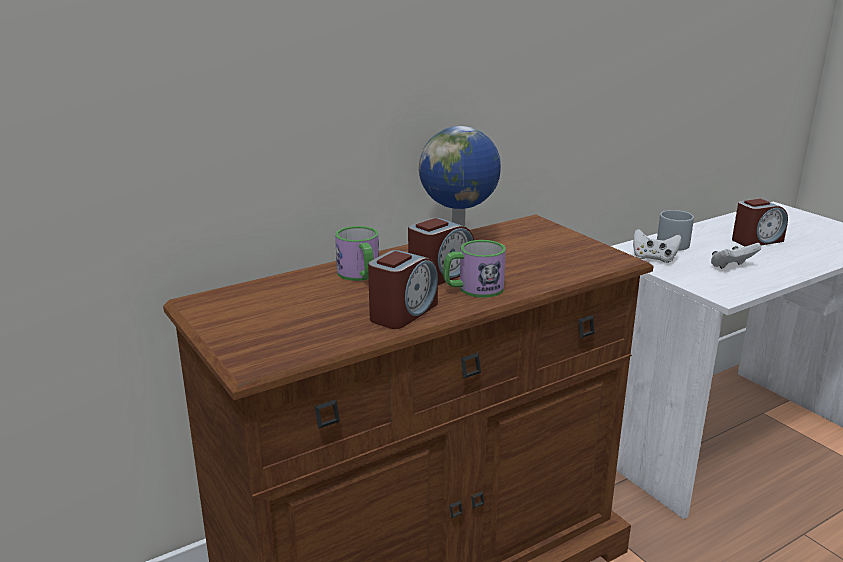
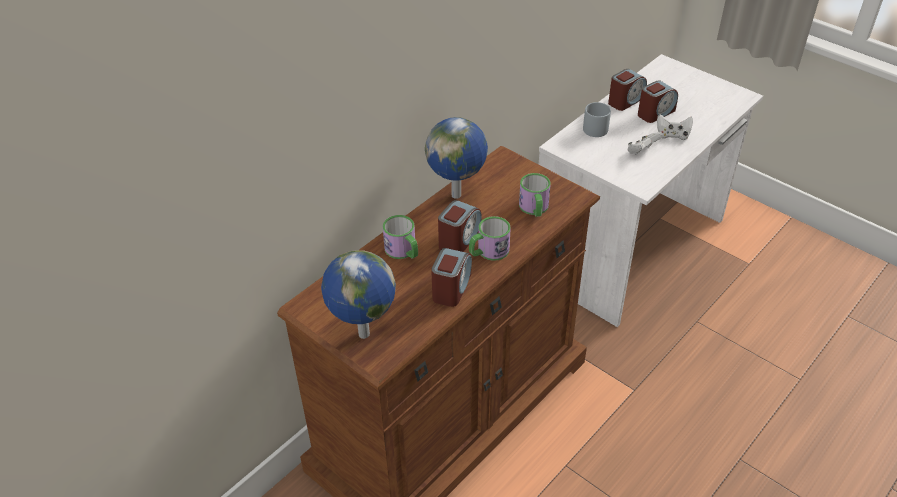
camera: 15 degrees left, 20 degrees up
(251, 336) = (362, 334): none -> globe
(556, 263) = (534, 209): none -> mug
(653, 258) = (585, 150): white game controller -> white game controller (672, 135)
(718, 228) = (625, 101): none -> alarm clock

